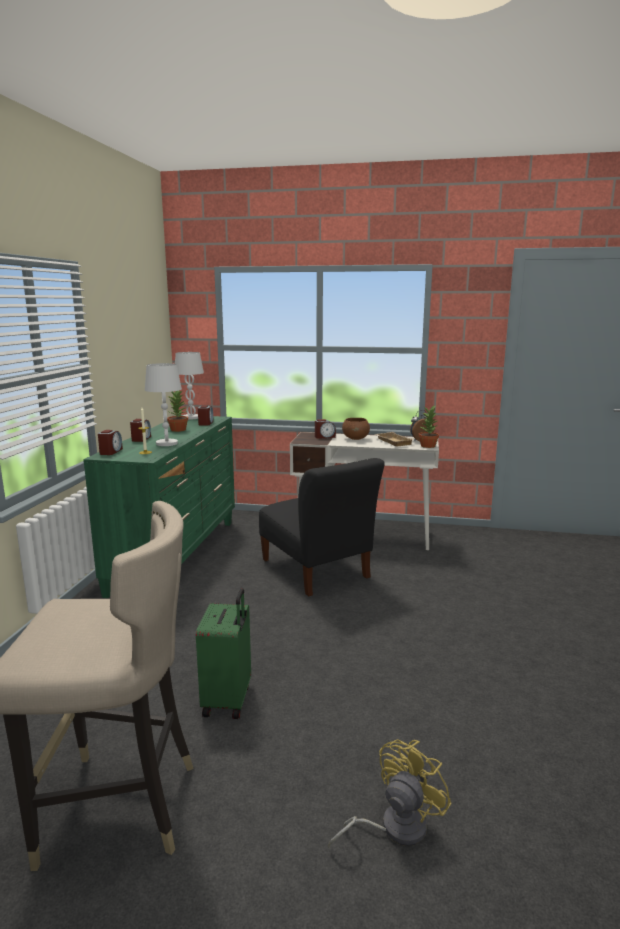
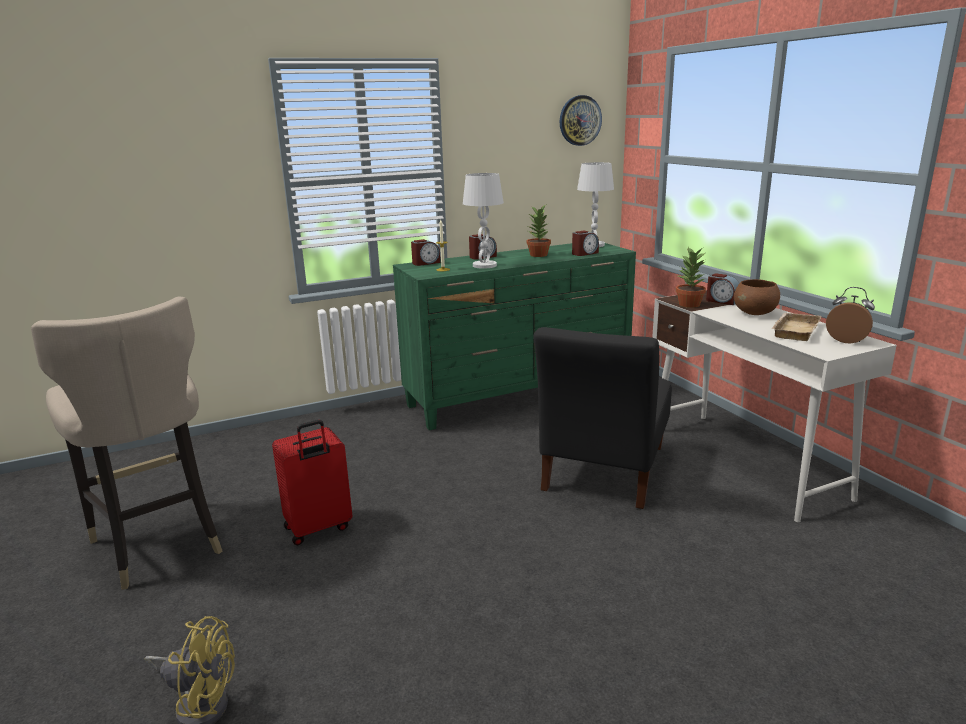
camera: 55 degrees right, 5 degrees up
(151, 319) = (580, 120): none -> wall clock
(228, 700) = (318, 528): green suitcase -> red suitcase
(428, 446) = (831, 351): potted plant -> potted plant (689, 305)

